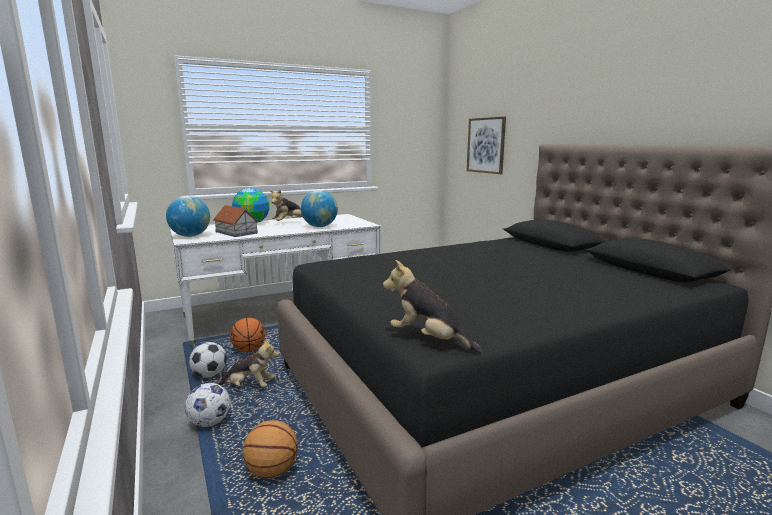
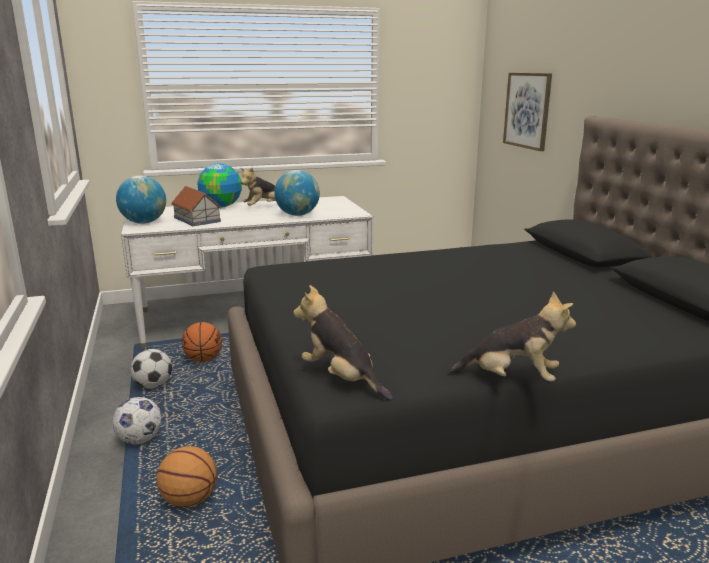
camera: 10 degrees right, 5 degrees up
(249, 386) = (192, 403): plush toy -> plush toy (511, 379)

